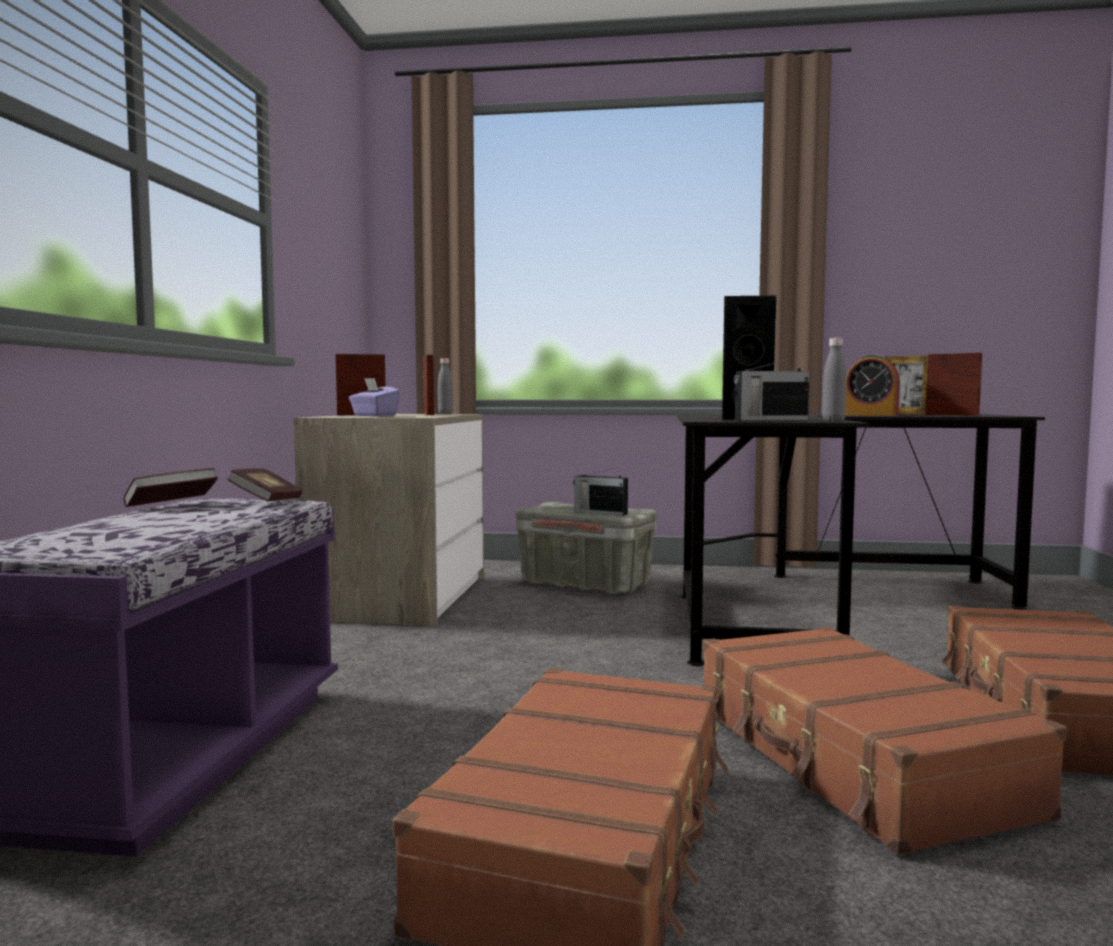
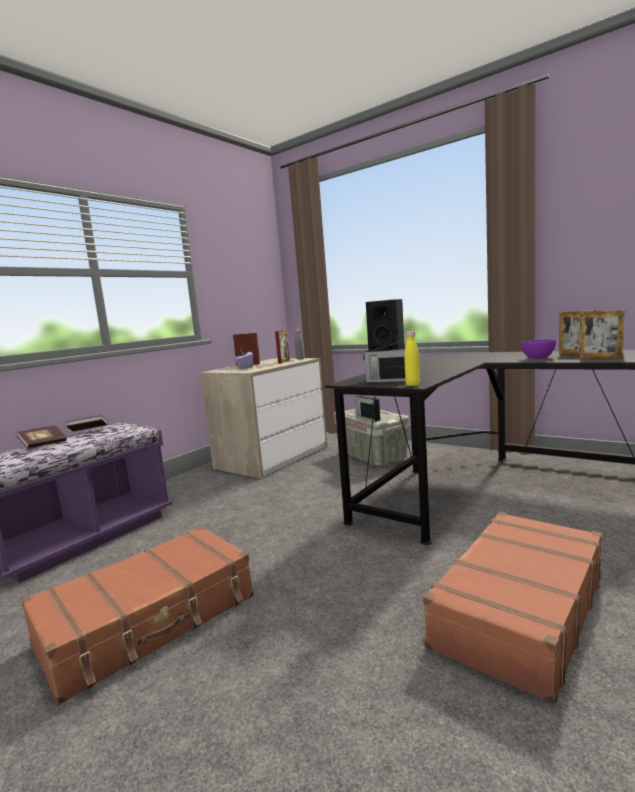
camera: 30 degrees right, 5 degrees up
(267, 501) = (125, 429): book -> book (43, 445)
(833, 421) = (412, 385): grey bottle -> yellow bottle
(852, 759) = (330, 608): brown suitcase -> none
(871, 415) = (538, 358): alarm clock -> purple bowl
(951, 415) = (600, 358): picture frame -> picture frame turned 150 degrees clockwise

